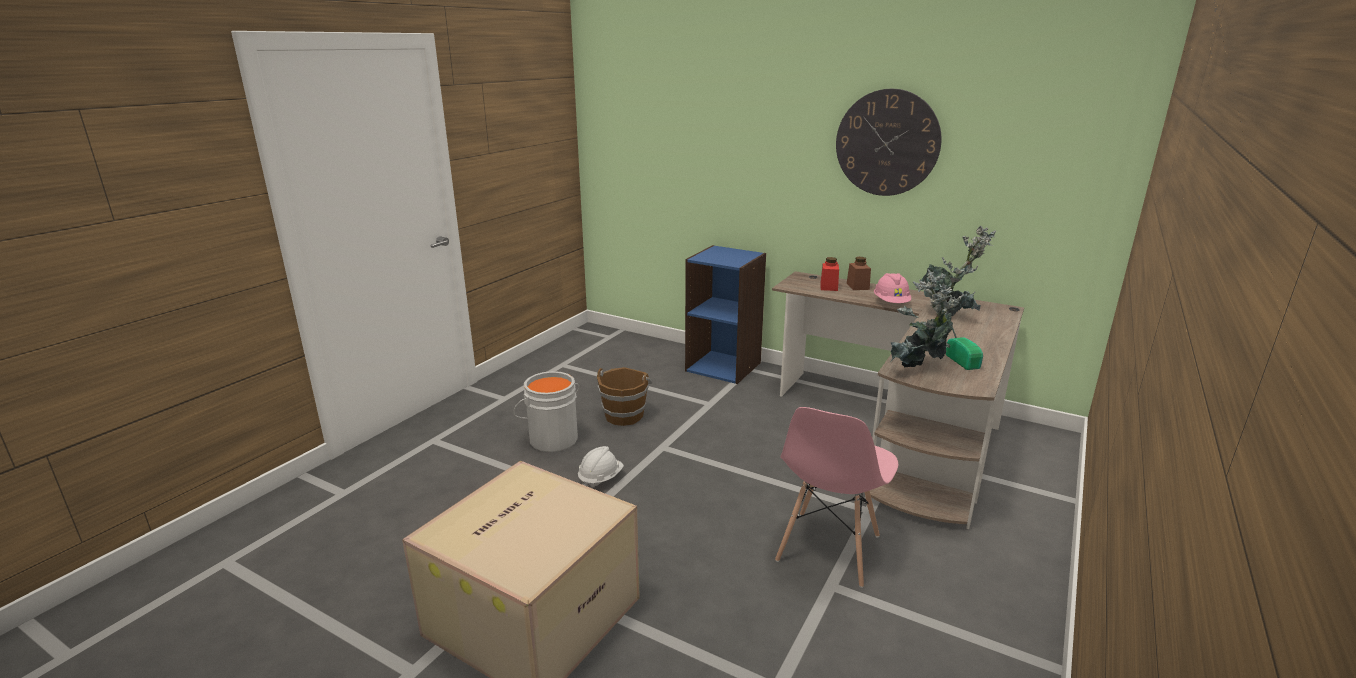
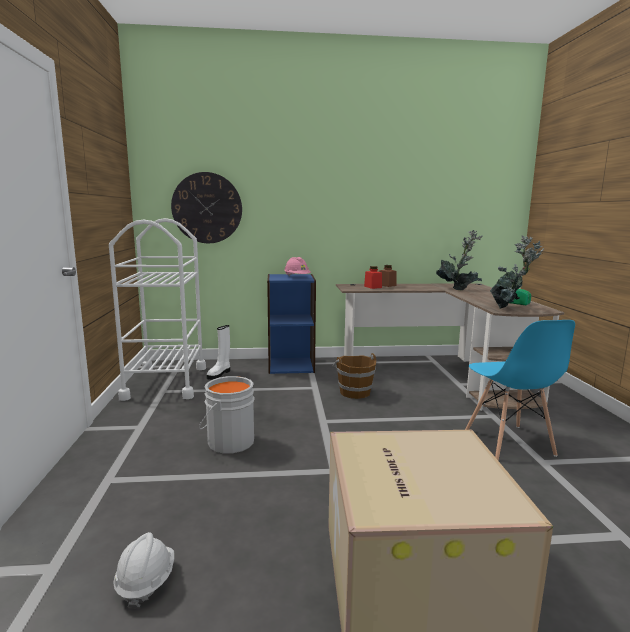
camera: 35 degrees left, 10 degrees down
(576, 355) = (166, 382): none -> white cart
(600, 478) = (310, 455): white hard hat -> white hard hat (145, 581)
(624, 415) = (265, 410): brown bucket -> brown bucket (354, 392)
(635, 358) = (219, 374): none -> white boot
(827, 548) = (508, 443): pink chair -> blue chair
(887, 143) = (392, 189): wall clock -> wall clock (207, 208)
(891, 303) = (421, 289): pink hard hat -> pink hard hat (297, 277)

